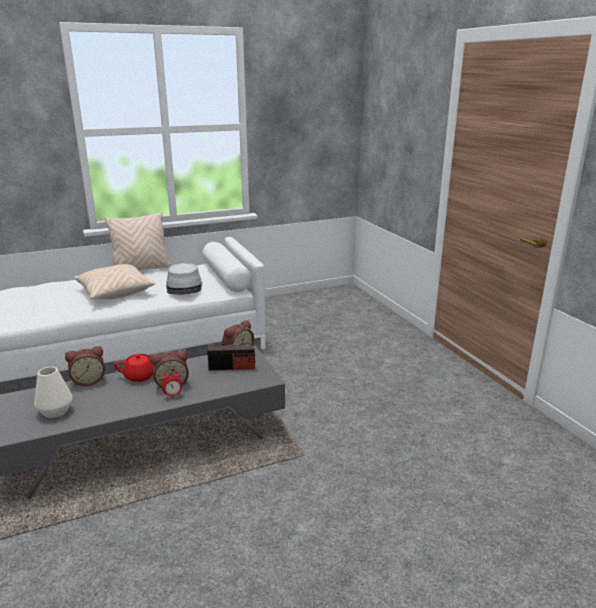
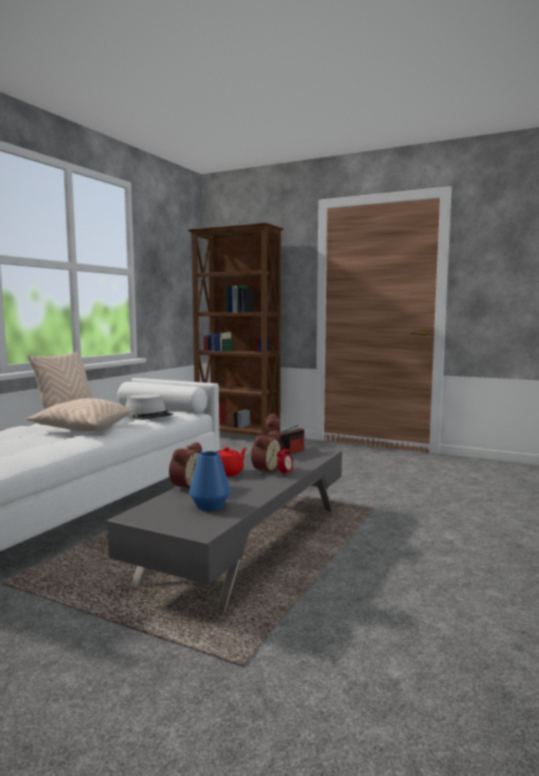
camera: 40 degrees left, 15 degrees down
(55, 411) = (210, 506): white vase -> blue vase
(359, 305) = (237, 436): none -> brown bookcase

